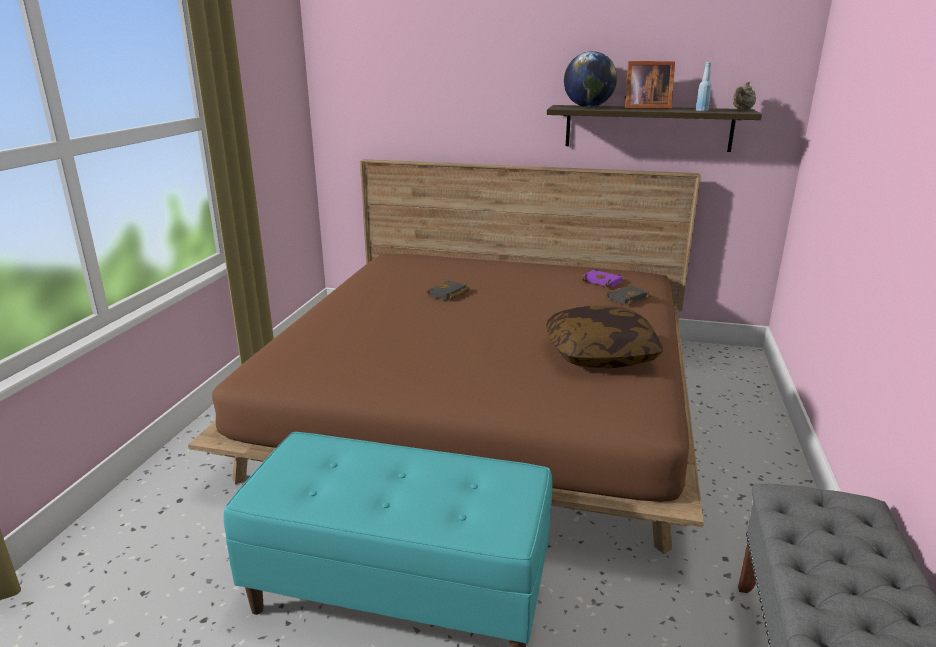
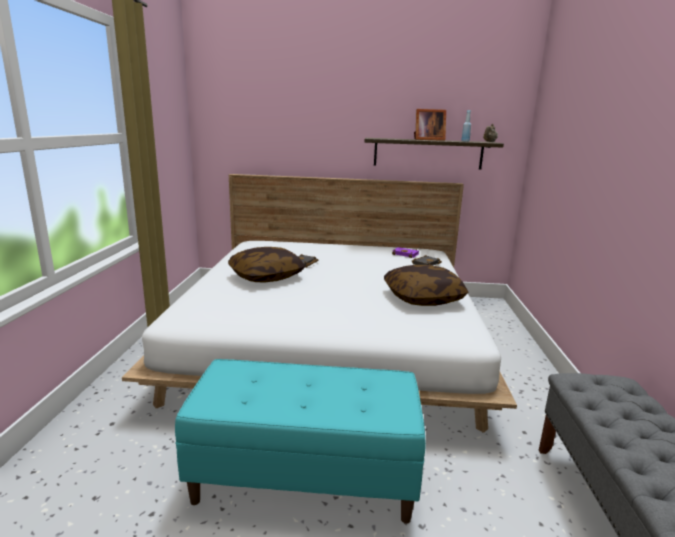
camera: 10 degrees left, 5 degrees down
(390, 313) = (266, 276): none -> pillow
(483, 404) = (331, 341): brown bed -> white bed
(588, 107) = (390, 138): globe -> none

